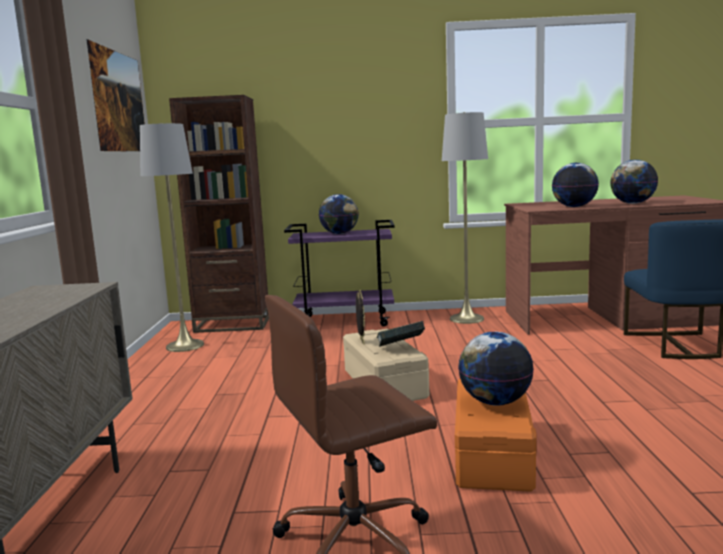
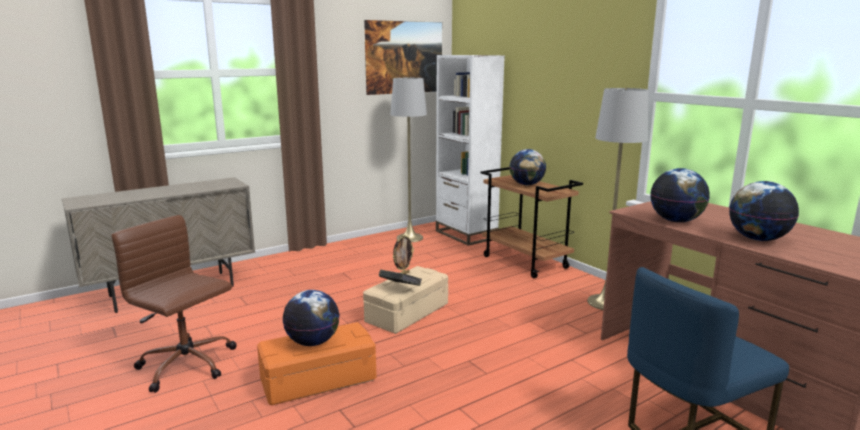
camera: 55 degrees right, 5 degrees up
(233, 324) = (466, 234): brown bookcase -> white bookcase
(346, 321) = (526, 262): purple cart -> brown cart

